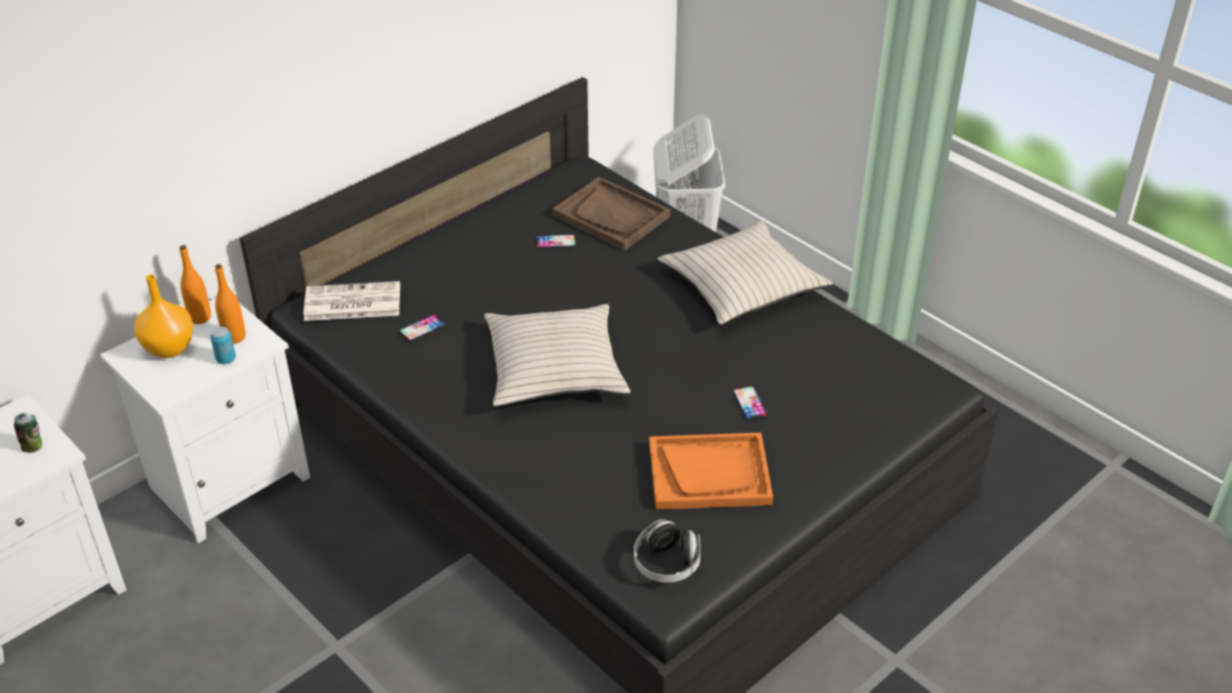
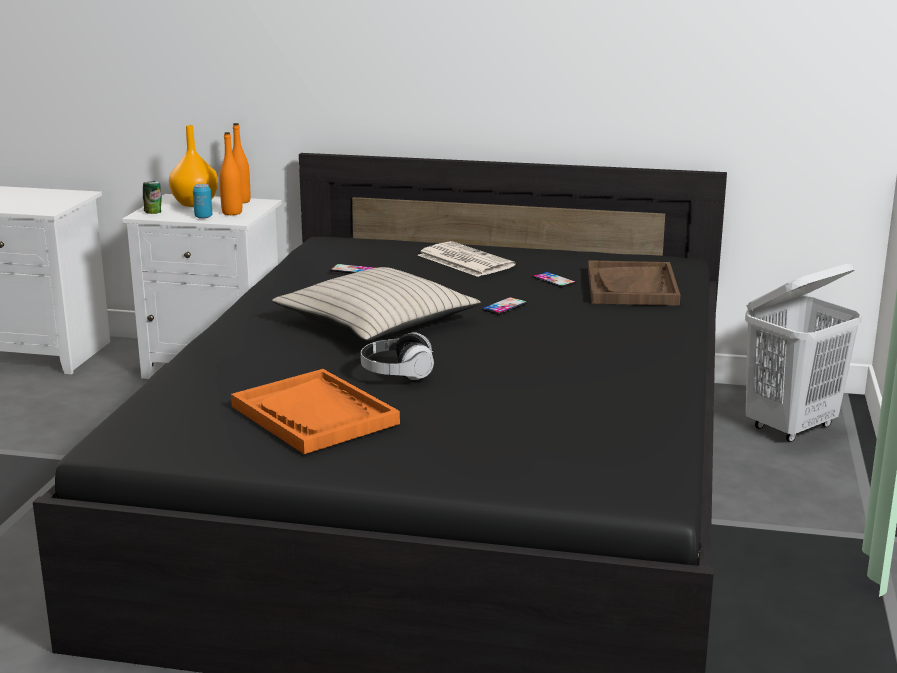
camera: 55 degrees right, 20 degrees down
(33, 446) = (49, 204): can -> can (153, 212)
(351, 303) = (349, 245): newspaper -> newspaper (464, 260)
(667, 564) = (158, 431): headphones -> headphones (397, 373)
(741, 286) = (634, 358): beige pillow -> none
(749, 403) = (451, 405): phone -> phone (504, 306)

